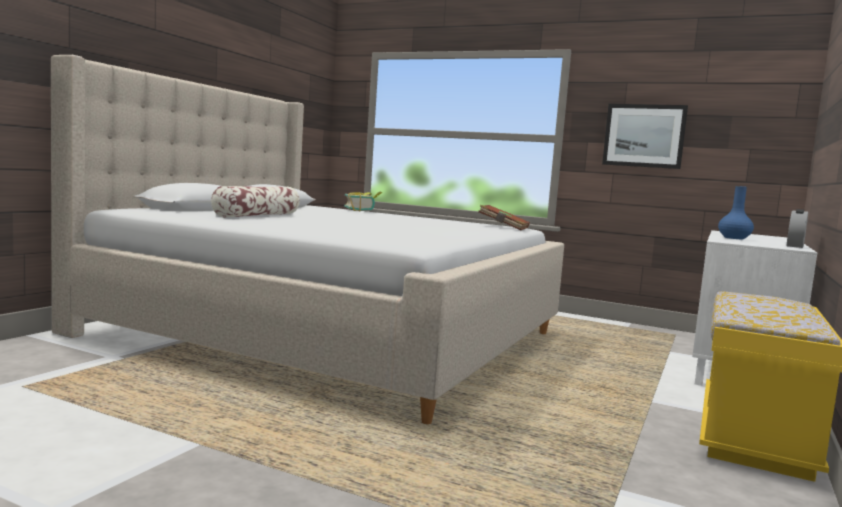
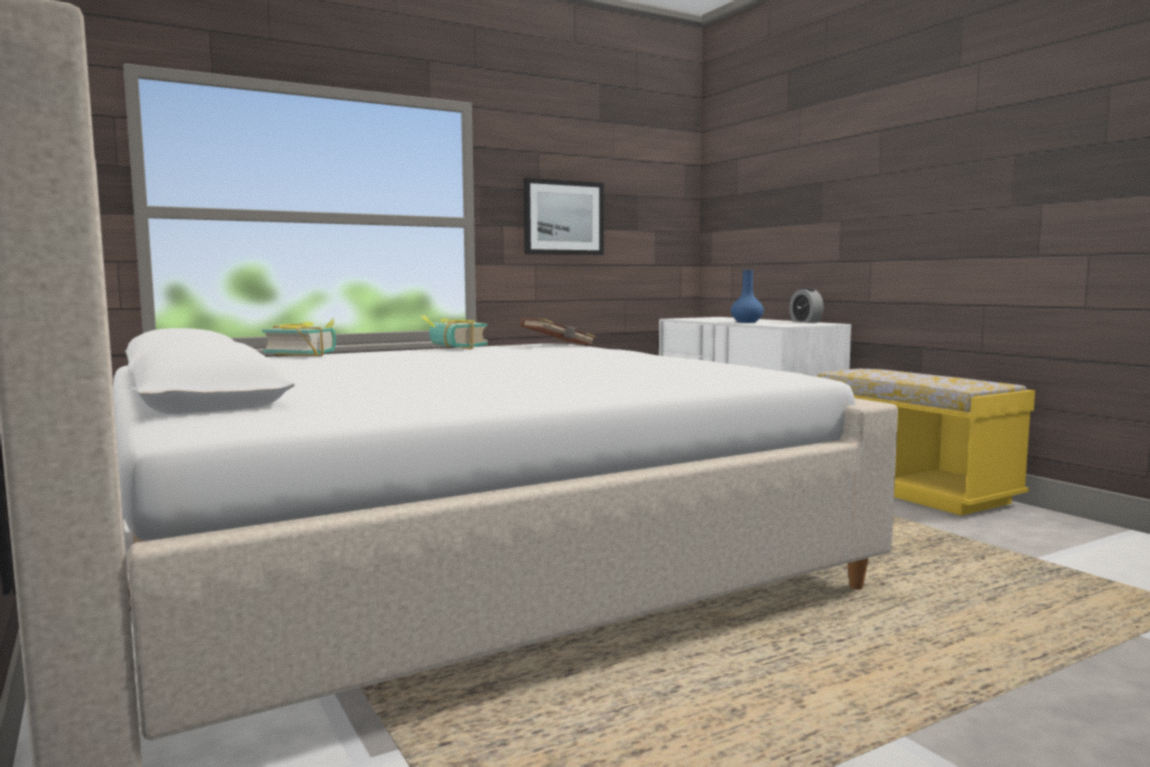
camera: 55 degrees left, 0 degrees up
(257, 215) = (380, 385): pillow -> none
(441, 219) = (452, 348): none -> book

